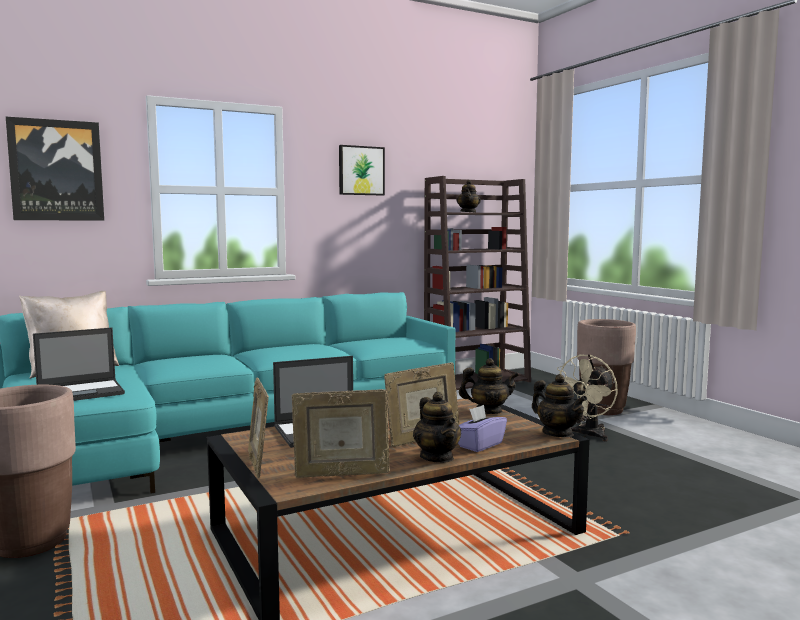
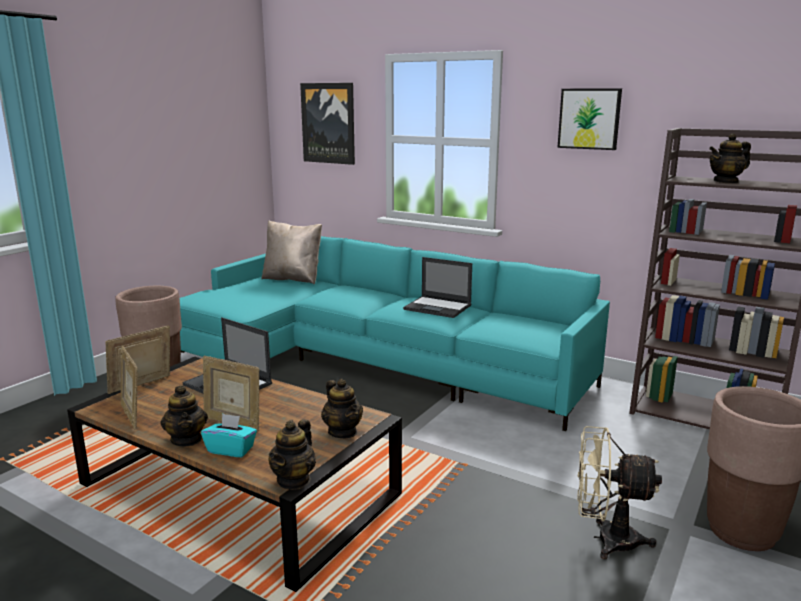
camera: 60 degrees right, 10 degrees up
(81, 392) = (239, 299): laptop -> laptop (438, 307)
(437, 457) = (187, 439): teapot -> teapot turned 60 degrees counterclockwise
(479, 445) = (231, 449): purple tissue box -> turquoise tissue box

